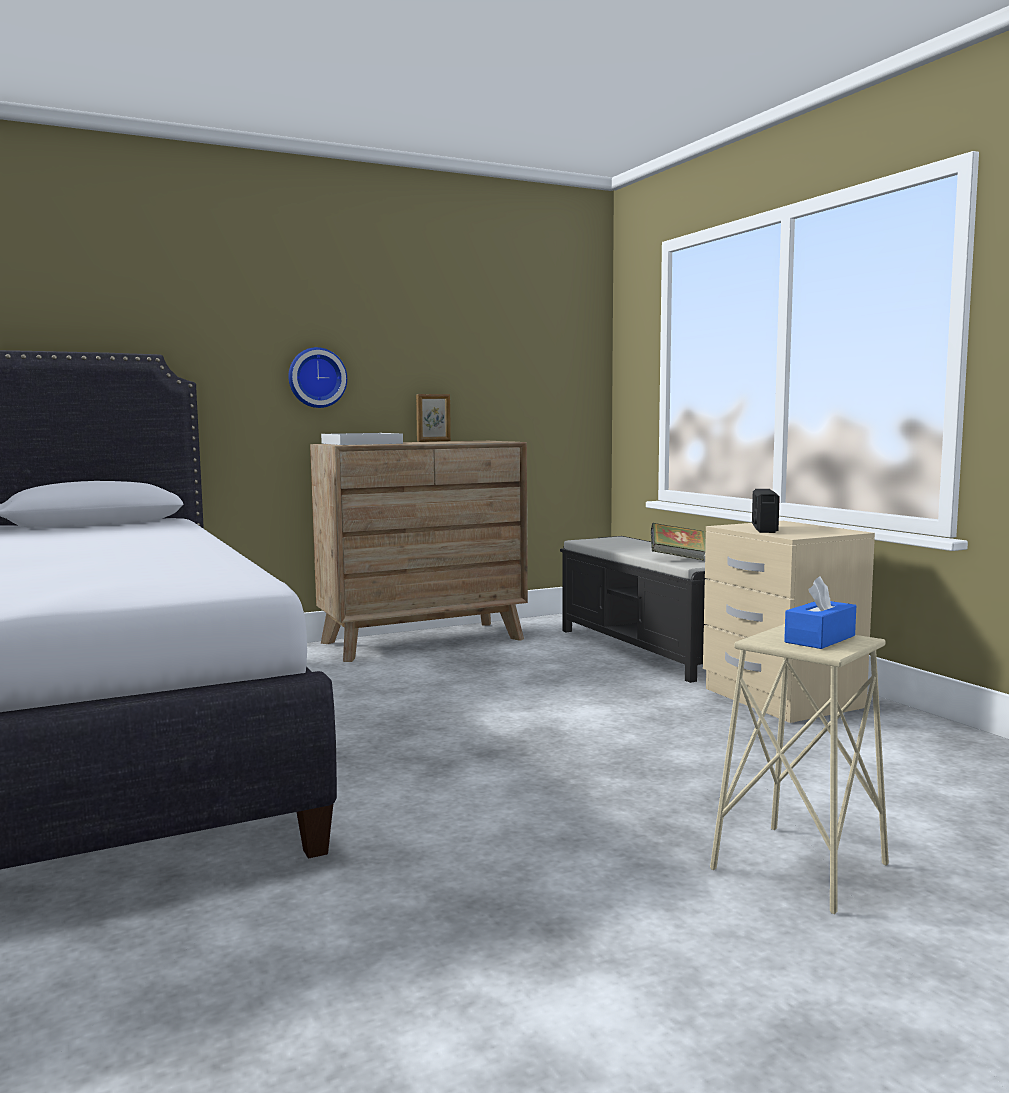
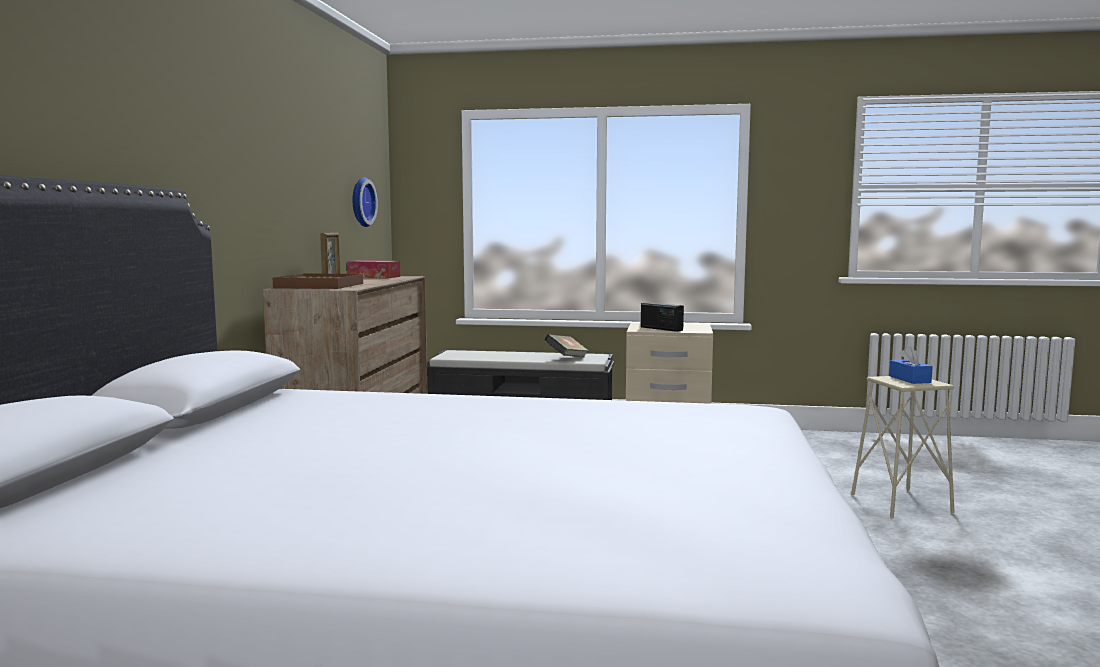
camera: 55 degrees left, 0 degrees up
(316, 378) = (259, 216): wall clock -> wall clock (360, 202)
(361, 443) = (319, 285): white tray -> brown tray
(482, 441) = (374, 277): none -> tissue box

